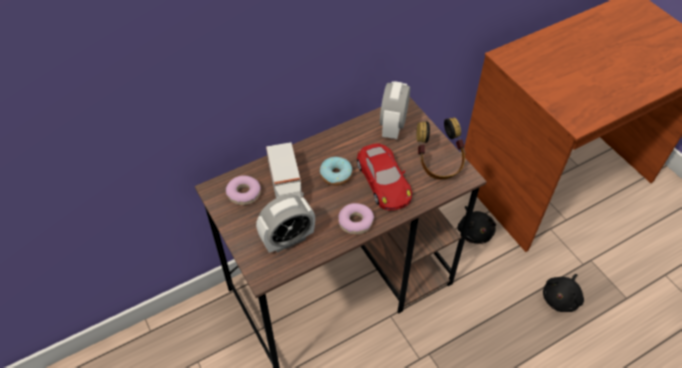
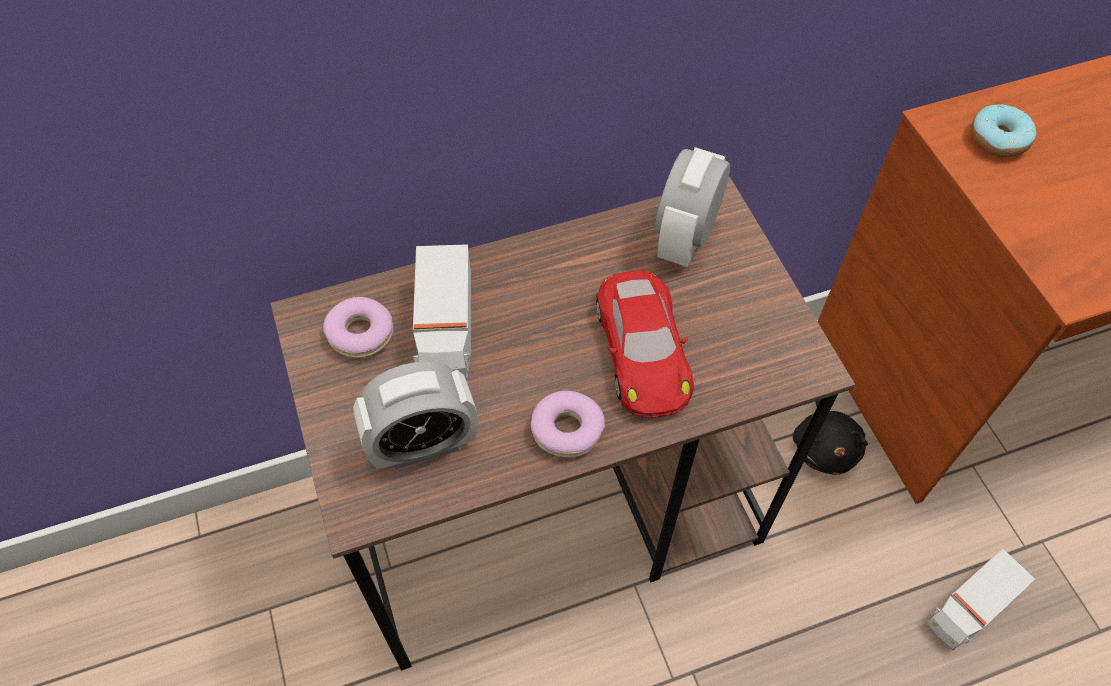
camera: 10 degrees right, 5 degrees up
(336, 175) = (549, 323): donut -> donut (998, 139)
(439, 163) = (763, 329): headphones -> none
(561, 298) = (969, 608): black plush toy -> toy truck

